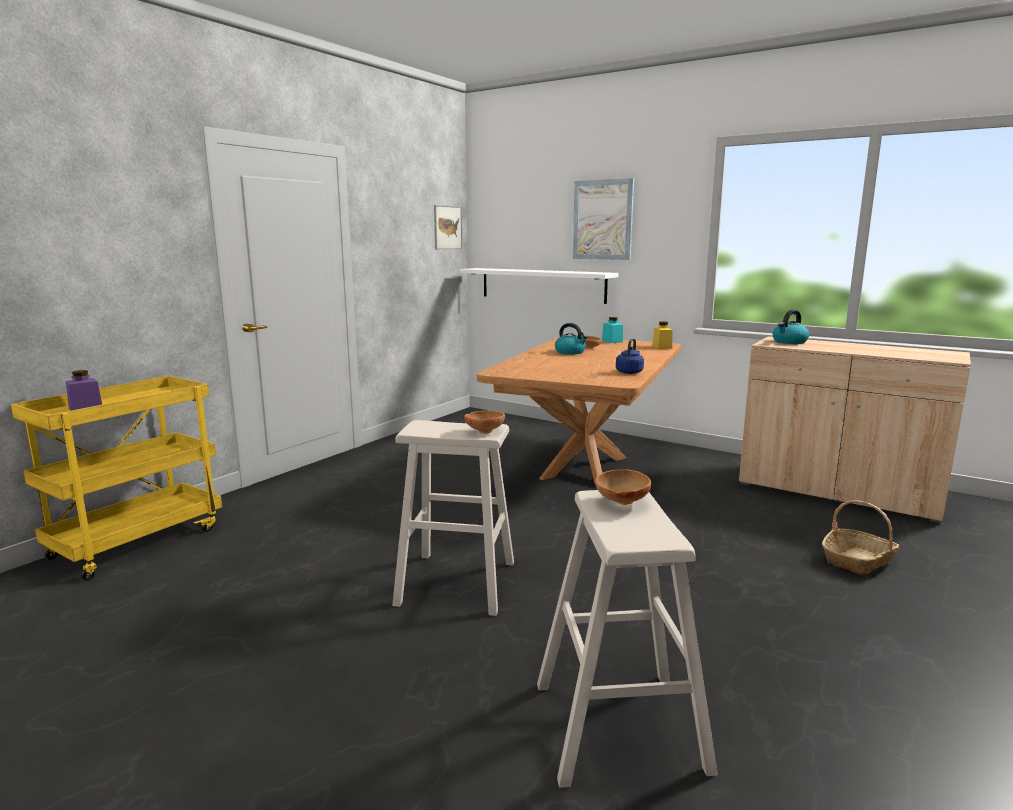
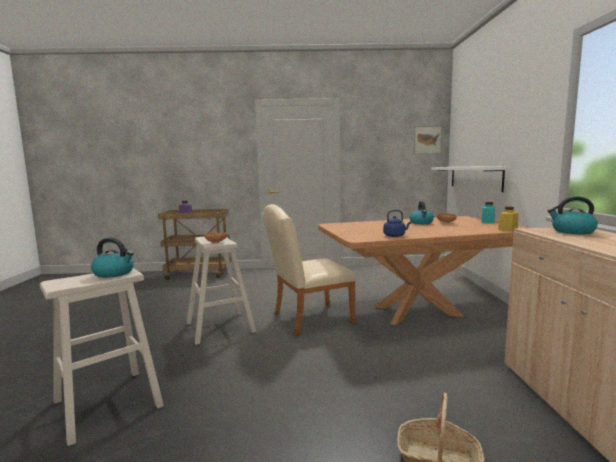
camera: 55 degrees right, 5 degrees down
(138, 541) = (199, 274): yellow cart -> brown cart
(523, 522) = (307, 319): none -> beige chair
(602, 220) = (504, 123): picture -> none
(621, 502) = (114, 273): brown bowl -> kettle

